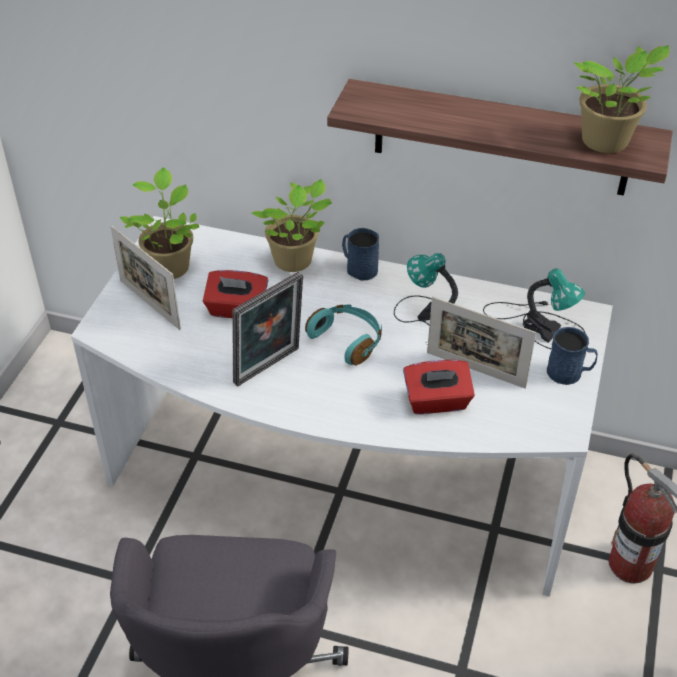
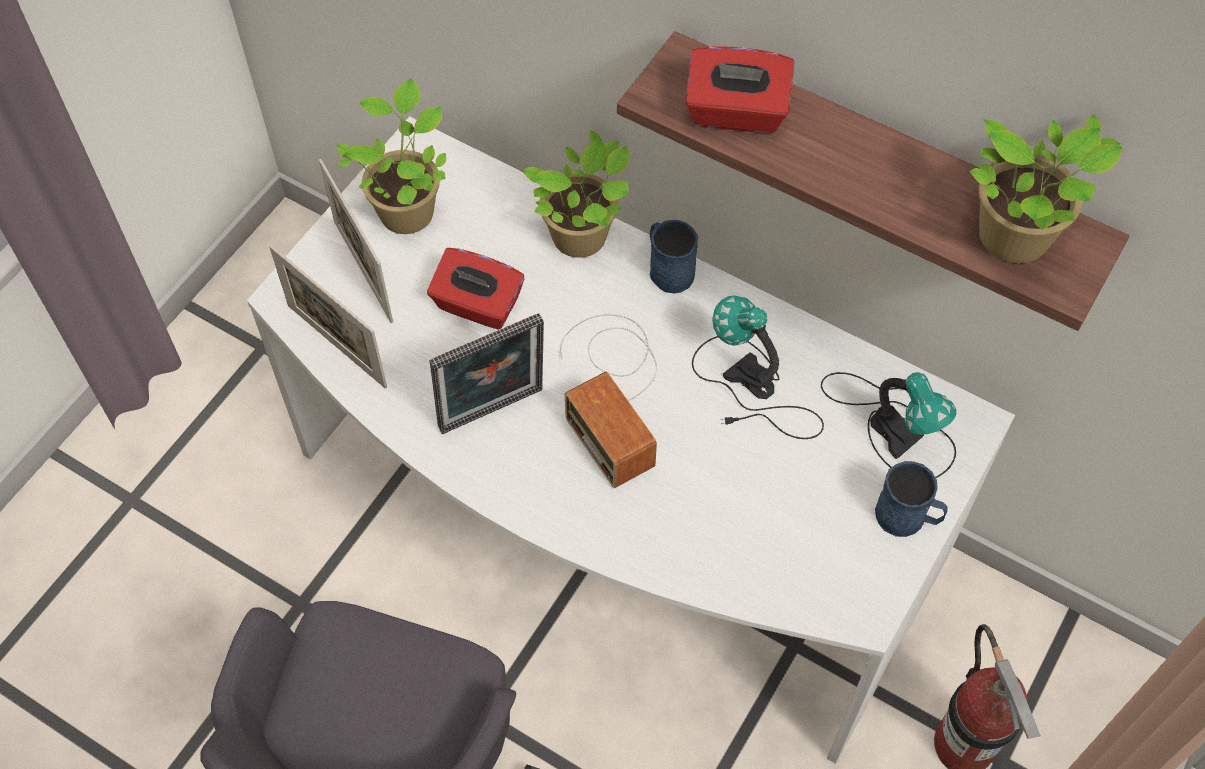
camera: 15 degrees right, 15 degrees up
(347, 340) = (613, 391): turquoise headphones -> radio
(437, 402) = (703, 522): red tissue box -> red tissue box (736, 113)
(475, 370) = (775, 482): picture frame -> picture frame (337, 346)

